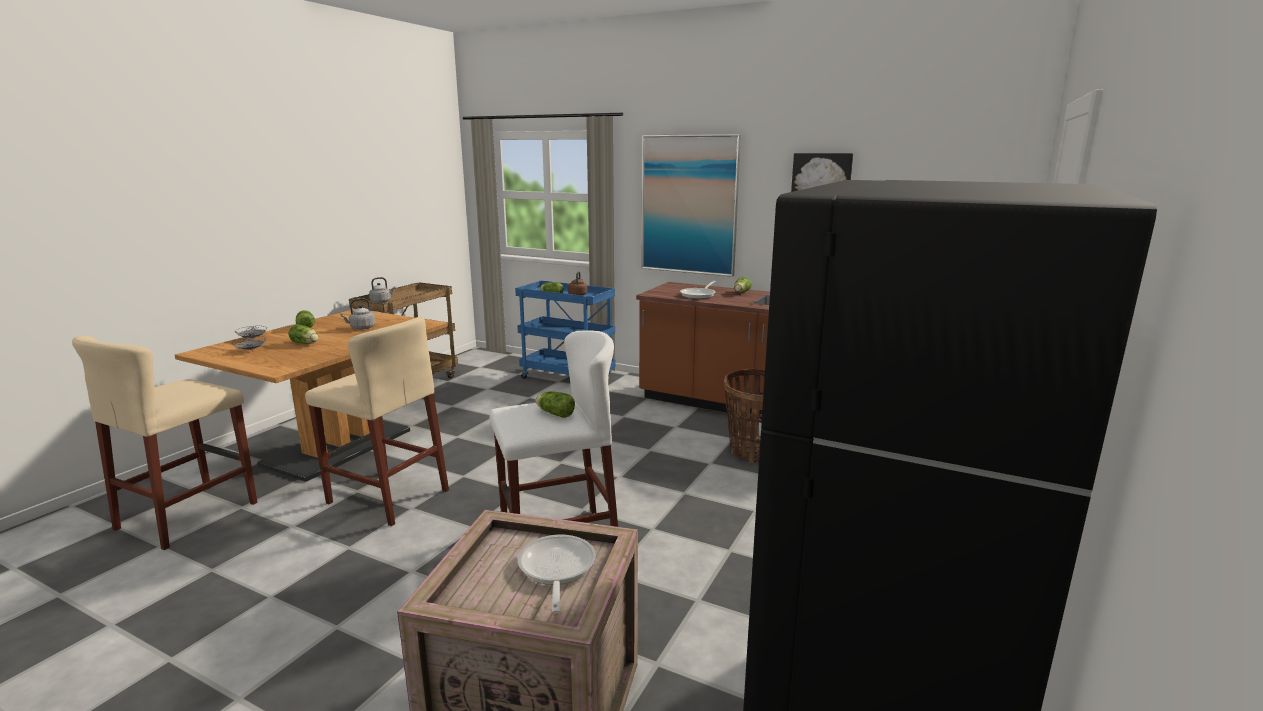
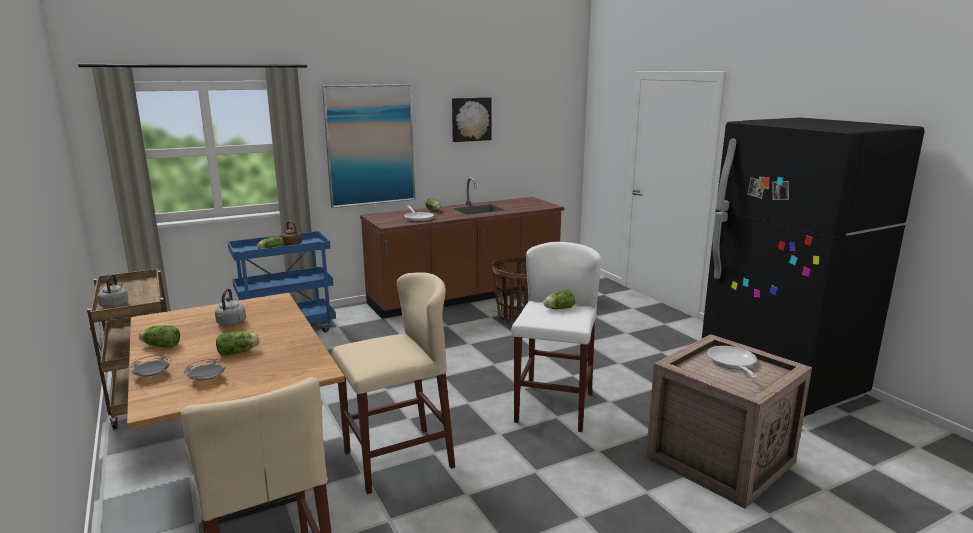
camera: 55 degrees left, 0 degrees up
(556, 570) = (732, 363): frying pan -> frying pan turned 60 degrees clockwise

